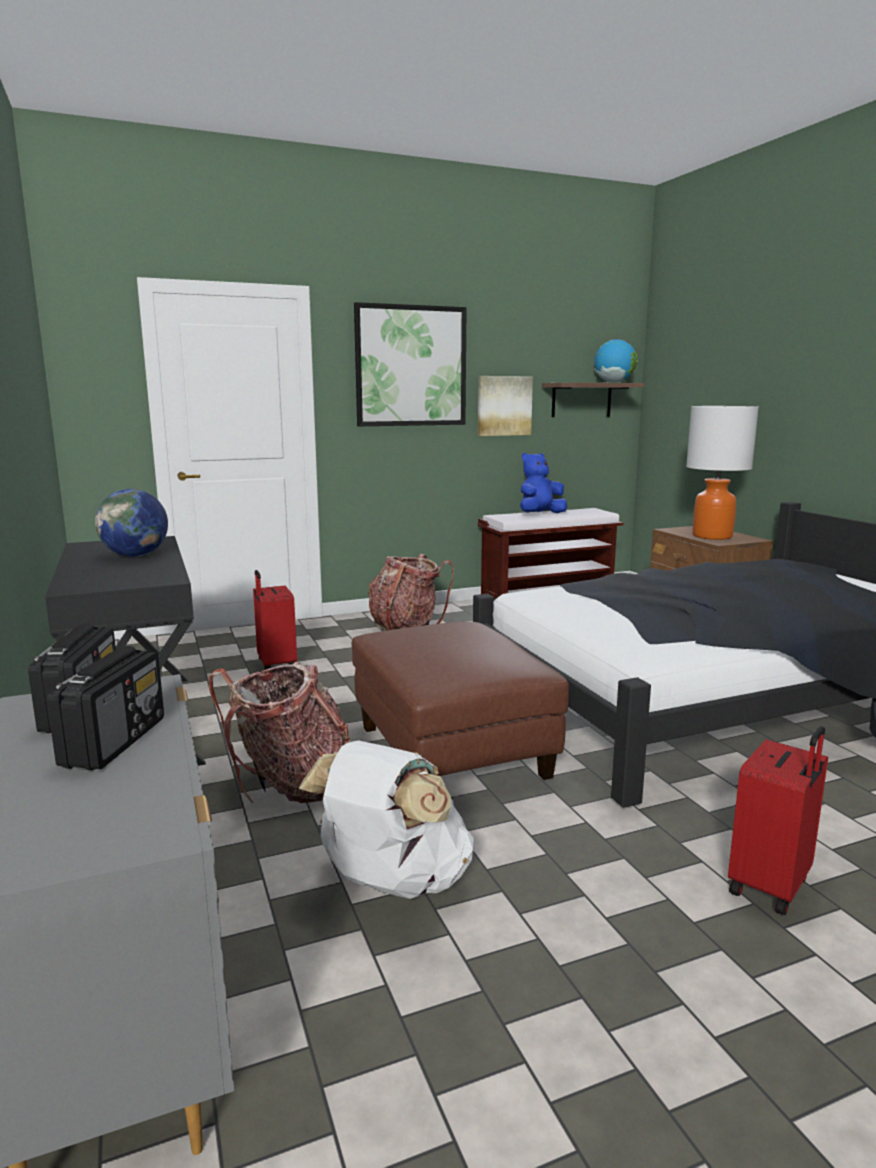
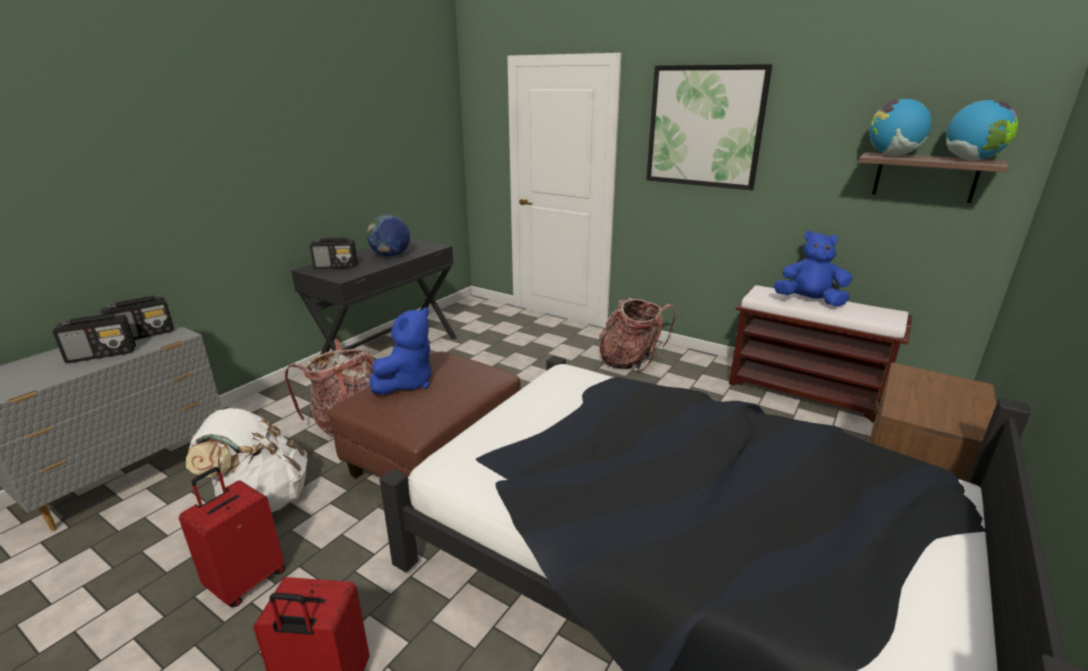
camera: 55 degrees right, 10 degrees up
(105, 577) = (336, 266): none -> radio
(275, 664) = (506, 350): red suitcase -> red suitcase (246, 581)
(431, 653) = (407, 383): none -> blue plush toy
(504, 405) = (806, 174): picture -> none
(570, 382) = (892, 155): none -> globe
(712, 536) = (929, 401): table lamp -> none

